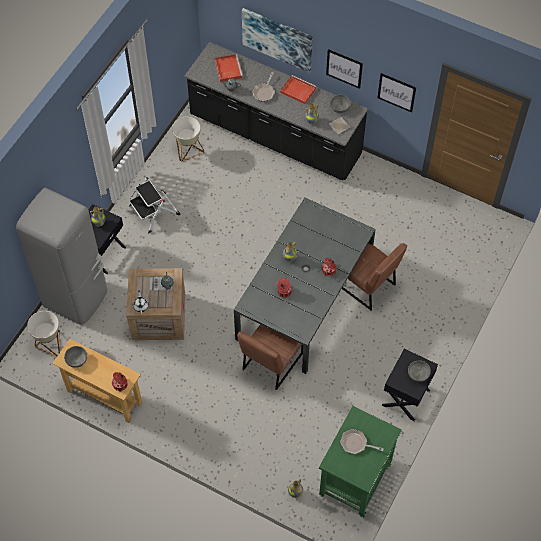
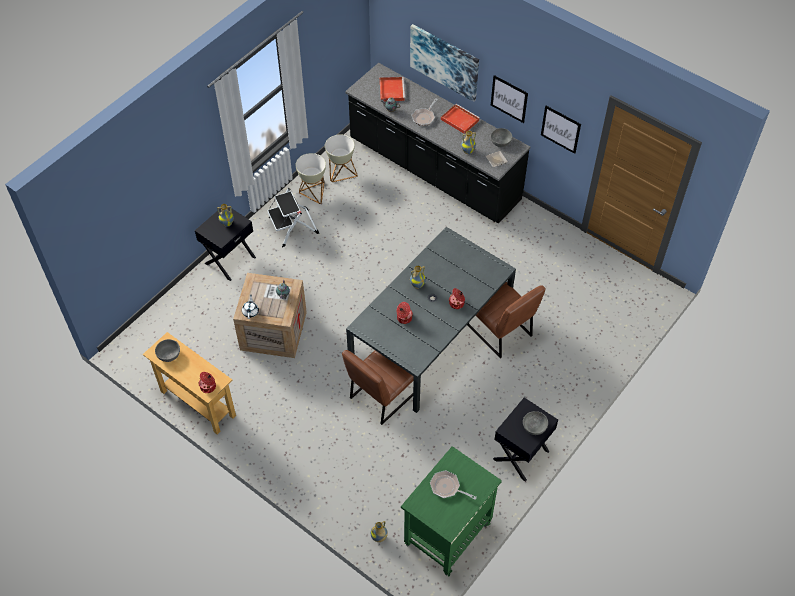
camera: 10 degrees right, 5 degrees down
(50, 344) = (155, 342): planter -> planter (313, 192)
(78, 298) = (194, 300): grey fridge -> none

